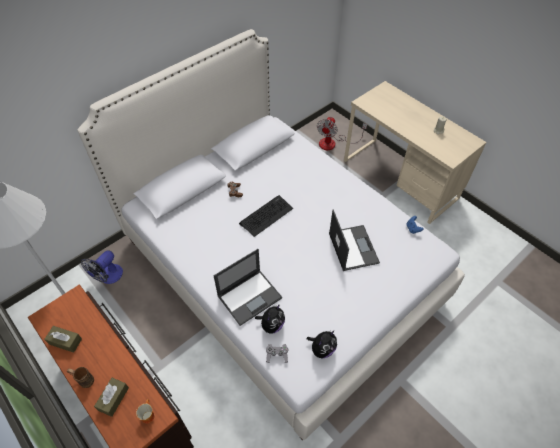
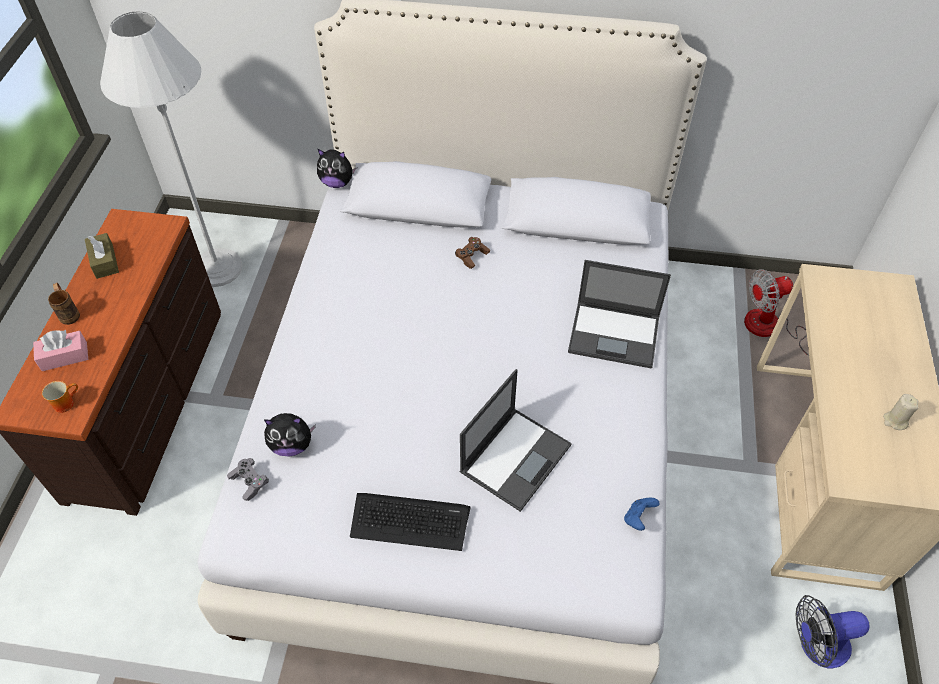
camera: 50 degrees right, 0 degrees up
(108, 277) = (287, 258): fan -> fan (816, 646)
(113, 399) = (64, 356): brown tissue box -> pink tissue box
(250, 296) = (315, 390): laptop -> laptop (615, 334)
(266, 216) = (466, 317): keyboard -> keyboard (409, 521)
(322, 349) = (302, 531): plush toy -> plush toy (337, 183)

